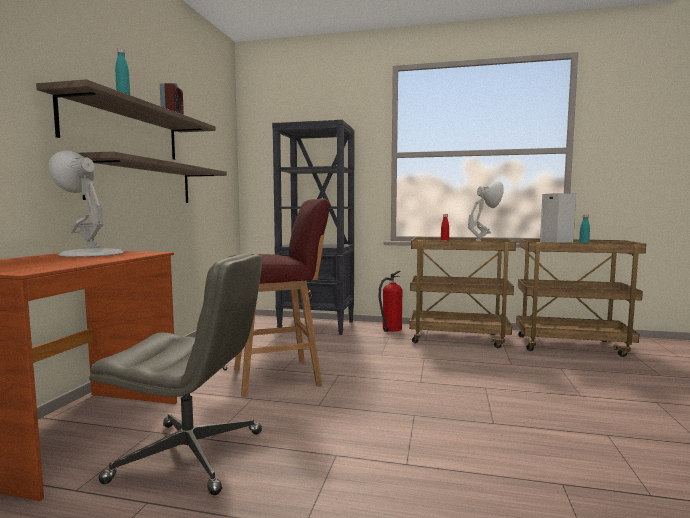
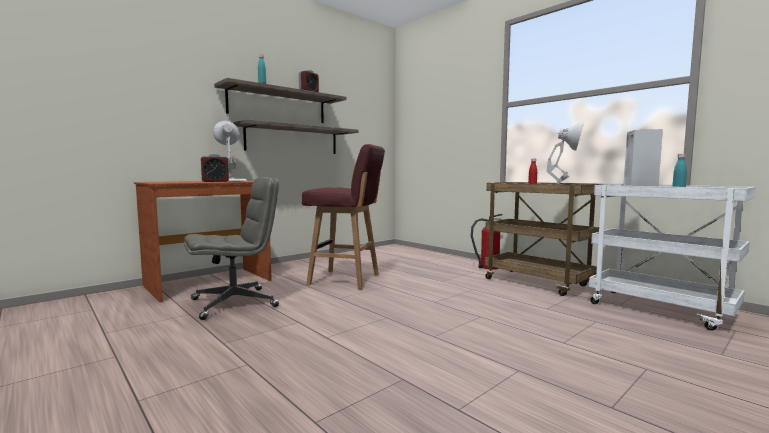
camera: 35 degrees right, 0 degrees up
(98, 259) = (215, 181): none -> alarm clock
(191, 456) = (235, 303): grey office chair -> grey office chair turned 75 degrees counterclockwise
(317, 326) = (432, 257): black bookcase -> none
(572, 346) = (661, 309): brown cart -> white cart

